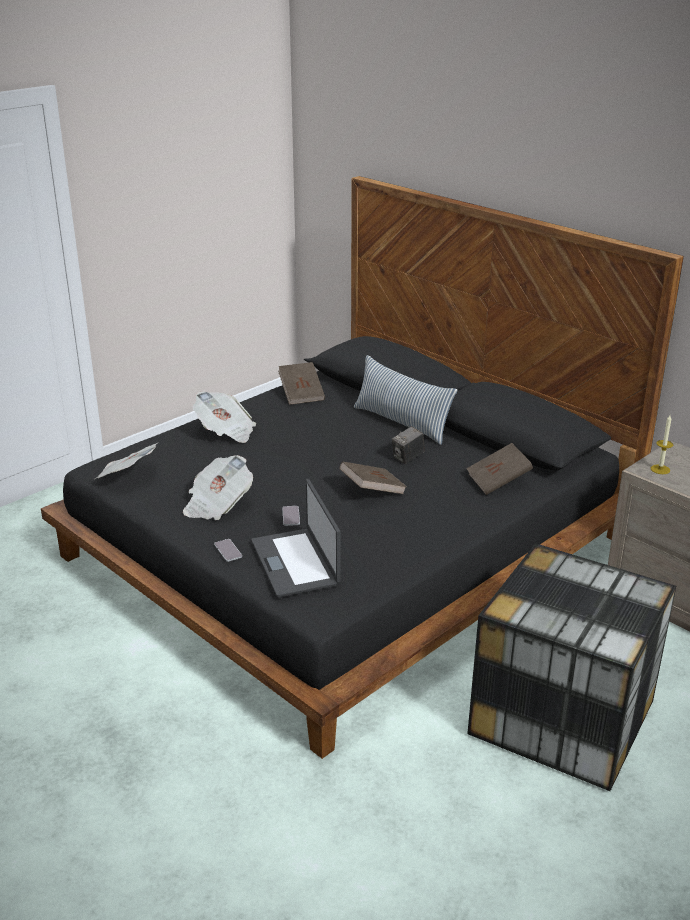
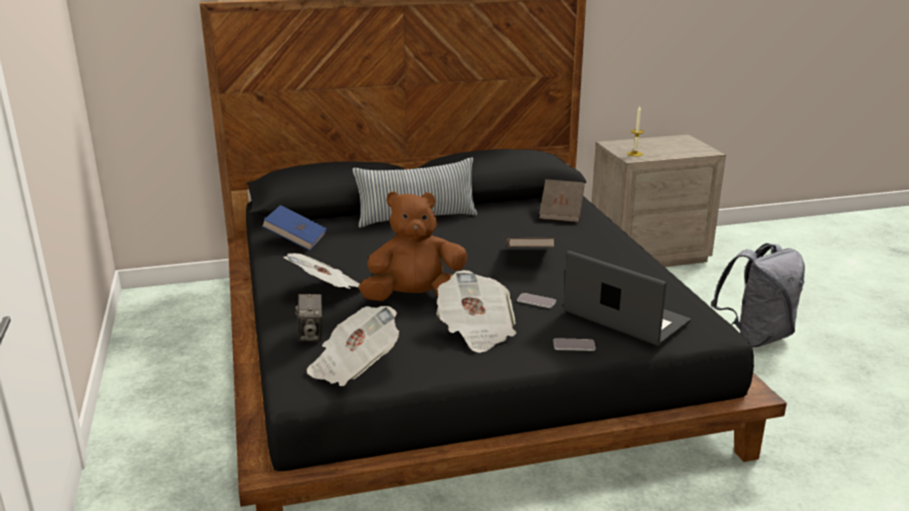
camera: 60 degrees left, 5 degrees down
(249, 468) = (415, 299): none -> brown plush toy
(296, 563) = (625, 318): laptop -> laptop turned 150 degrees counterclockwise
(301, 394) = (296, 240): brown book -> blue book
(408, 458) = (484, 231): camera -> camera (311, 334)
(564, 718) = (755, 337): storage box -> grey backpack

